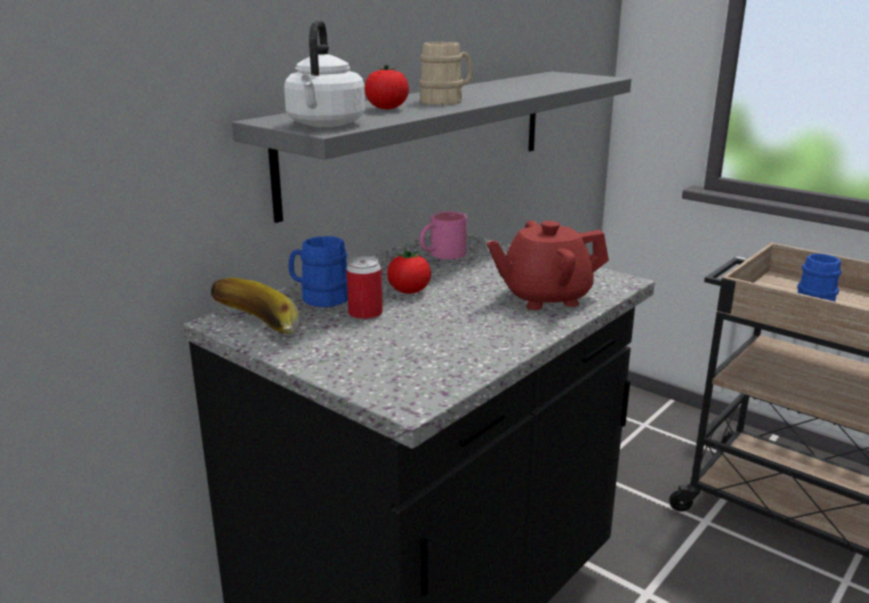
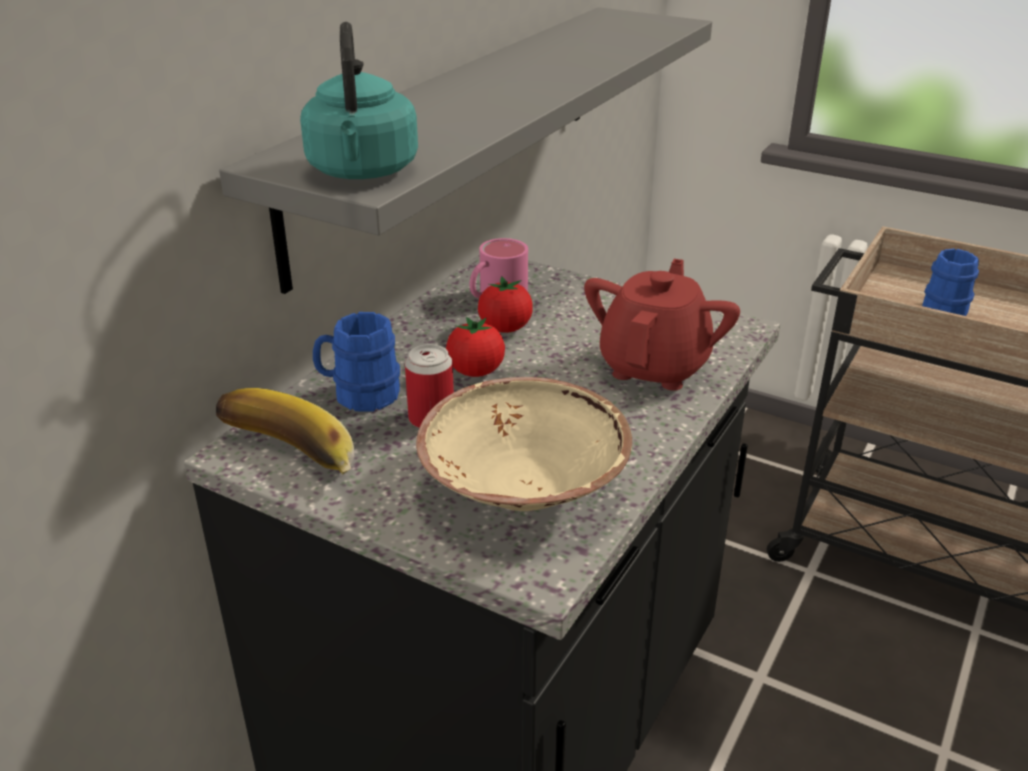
camera: 10 degrees left, 10 degrees up
(325, 125) = (362, 172): white kettle -> turquoise kettle
(387, 109) = (427, 122): tomato -> tomato (505, 328)
(417, 354) = (524, 486): none -> beige bowl
(447, 101) = (499, 96): beige mug -> none
(545, 298) = (654, 366): red teapot -> red teapot turned 135 degrees clockwise

